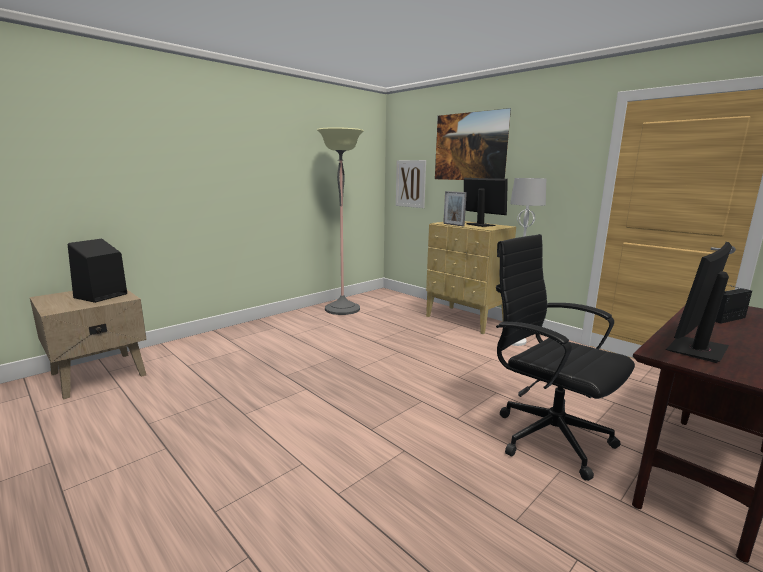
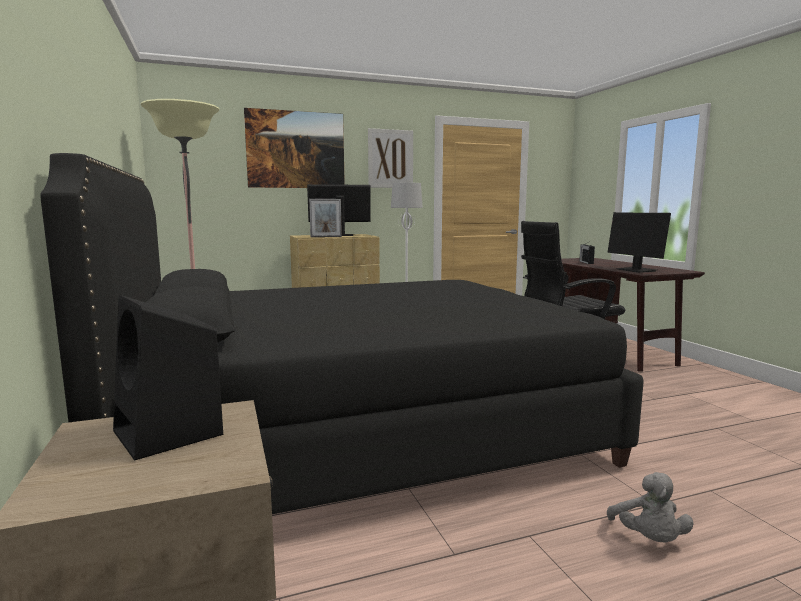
camera: 65 degrees left, 5 degrees down
(158, 506) = (648, 539): none -> grey plush toy
(296, 365) = (358, 433): none -> black bed
(410, 183) = (205, 194): picture -> picture (390, 159)

